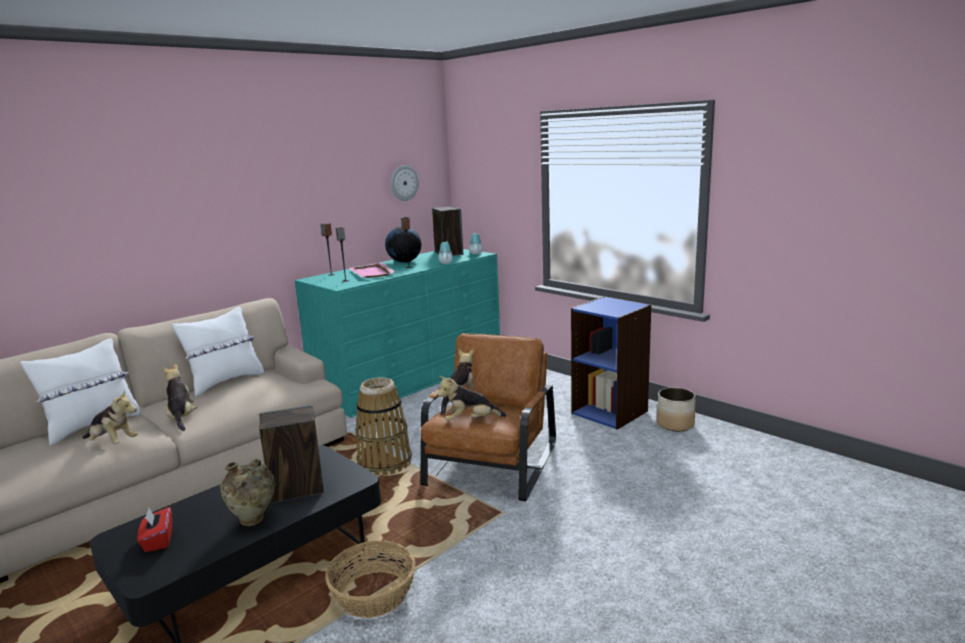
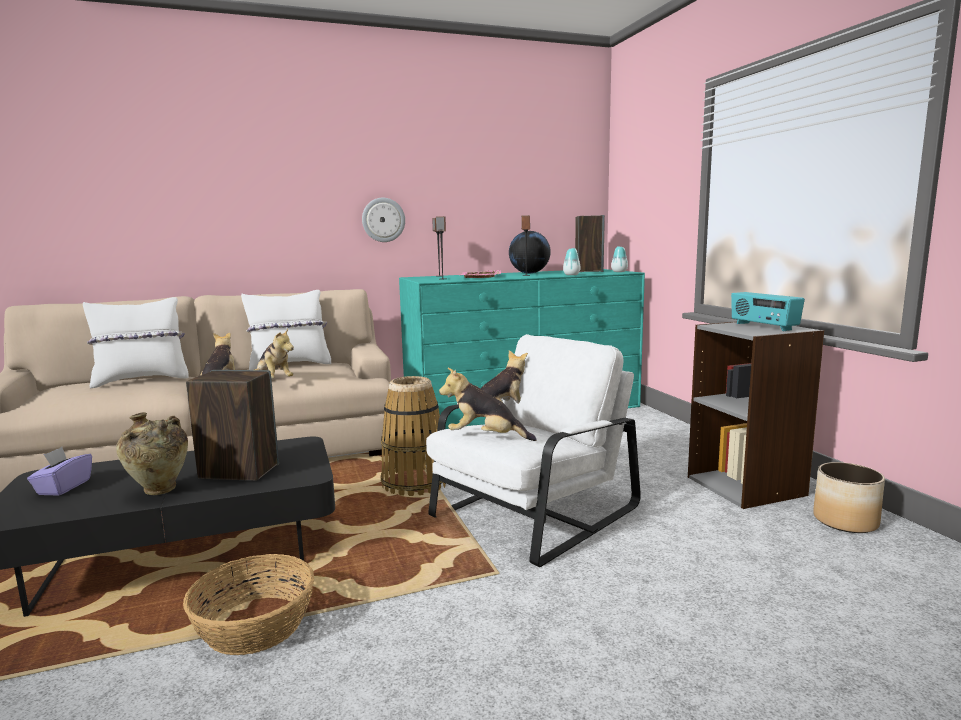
camera: 25 degrees right, 5 degrees down
(112, 442) = (132, 394): plush toy -> plush toy (274, 380)
(158, 540) = (63, 487): red tissue box -> purple tissue box
(404, 183) = (545, 186): wall clock -> wall clock (383, 220)
(491, 464) = (533, 512): brown armchair -> white armchair
(610, 412) = (746, 486): blue bookcase -> grey bookcase
(614, 305) = (763, 327): none -> radio

